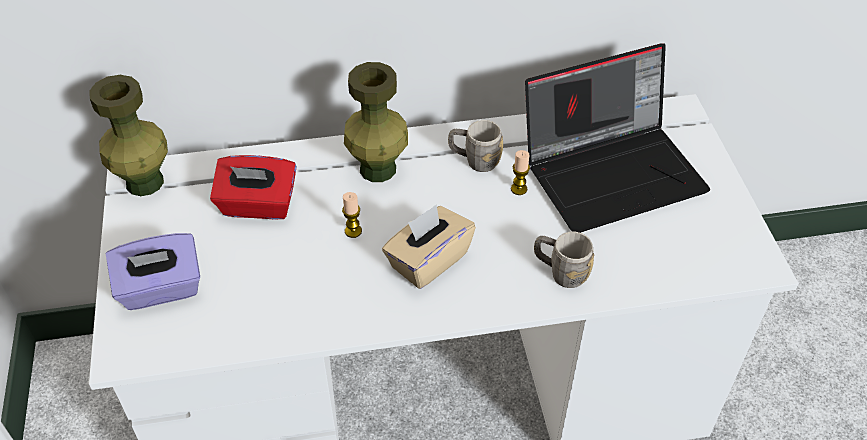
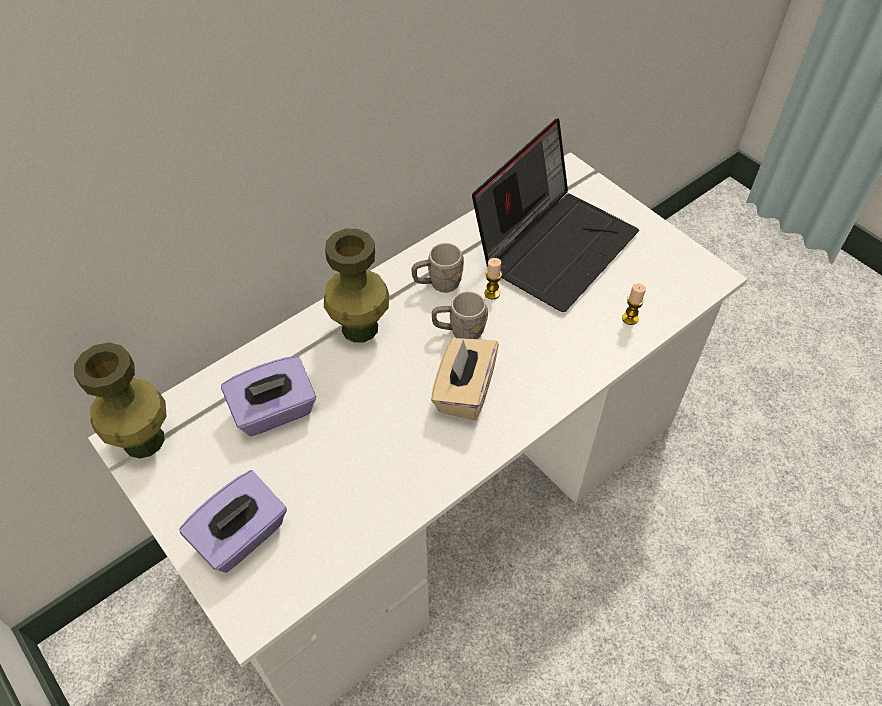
camera: 30 degrees left, 5 degrees up
(258, 205) = (275, 412): red tissue box -> purple tissue box
(353, 231) = (380, 395): candle -> candle (630, 318)
(560, 272) = (575, 351): grey mug -> grey mug (459, 331)

